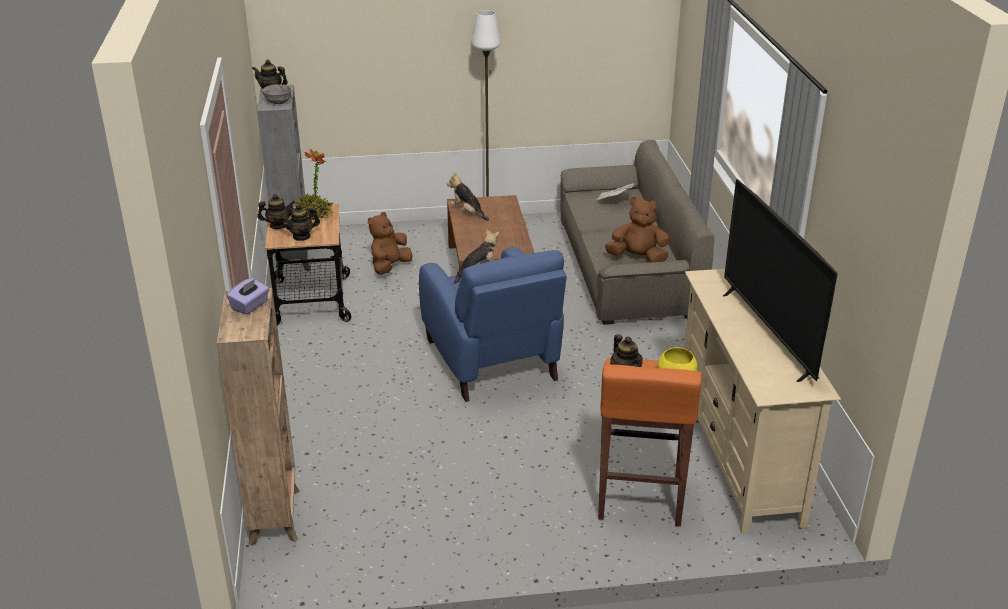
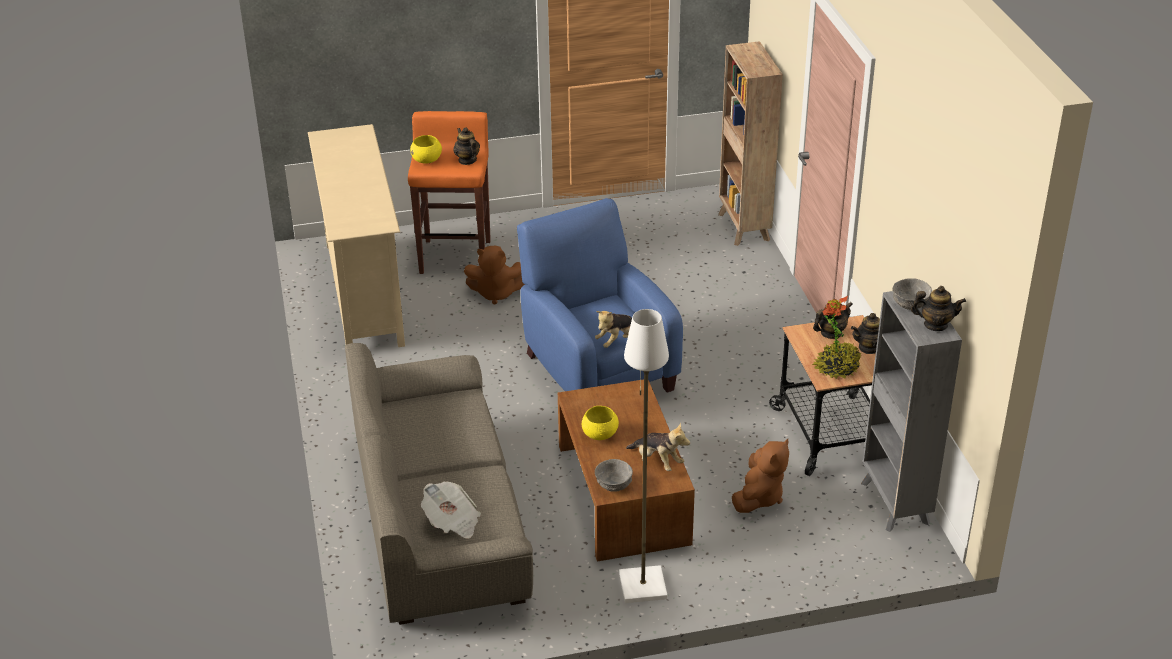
camera: 175 degrees right, 5 degrees up
(250, 306) = (754, 64): purple tissue box -> none
(501, 203) = (614, 484): none -> grey bowl
(506, 229) = (599, 434): none -> yellow bowl
(637, 258) = (431, 415): brown plush toy -> brown plush toy (496, 293)
(768, 334) = (343, 174): television -> none

